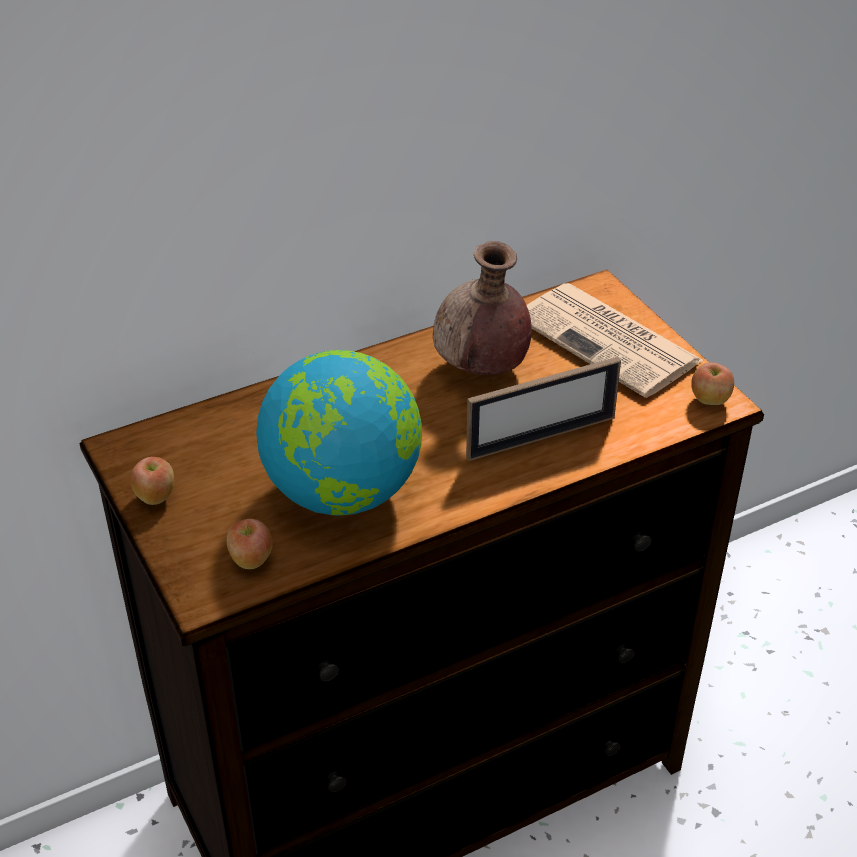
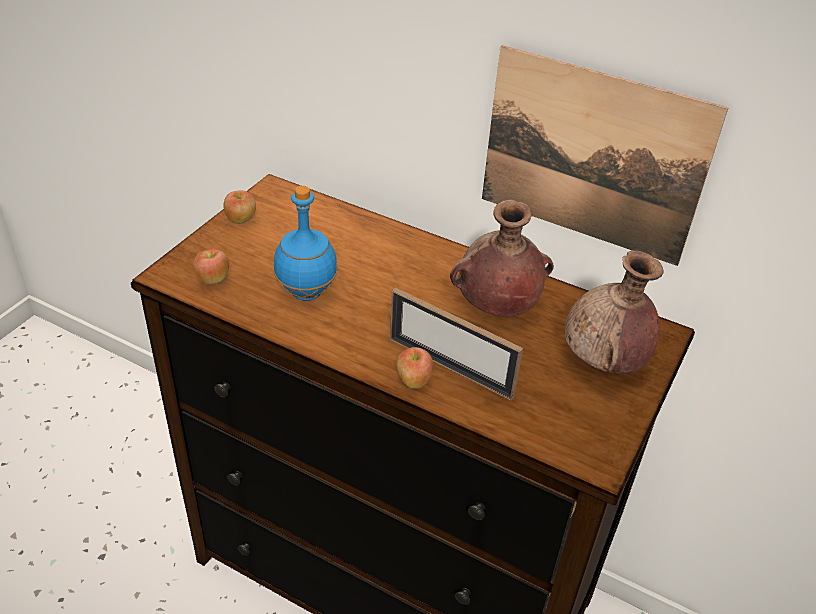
camera: 55 degrees right, 0 degrees up
(343, 492) = (307, 293): globe -> blue bottle
(474, 166) = (592, 157): none -> picture
(610, 341) = (603, 363): newspaper -> brown vase
(709, 400) = (592, 453): apple -> apple (413, 381)

